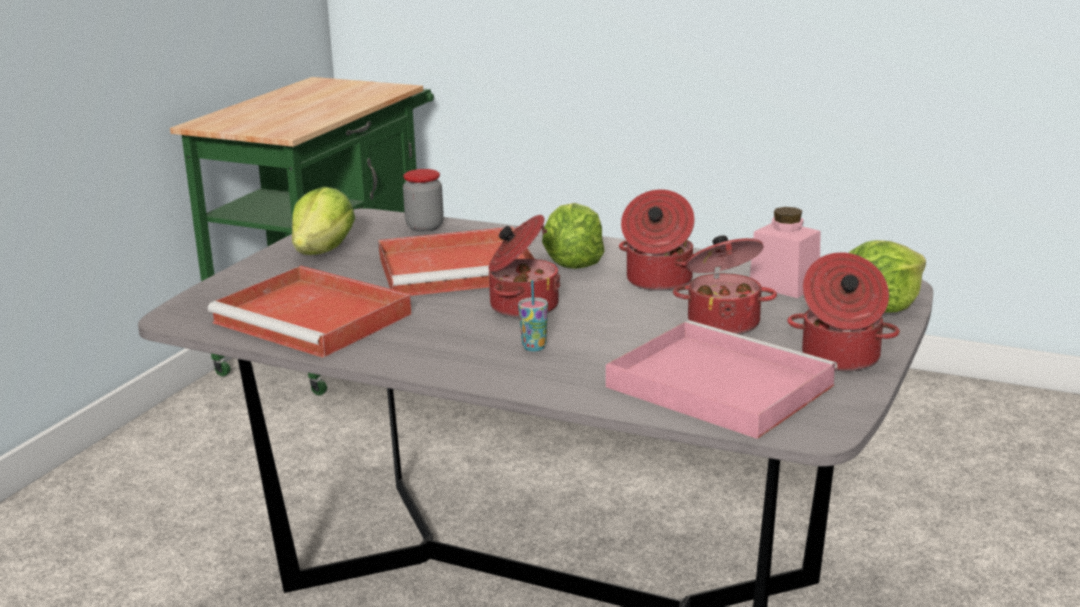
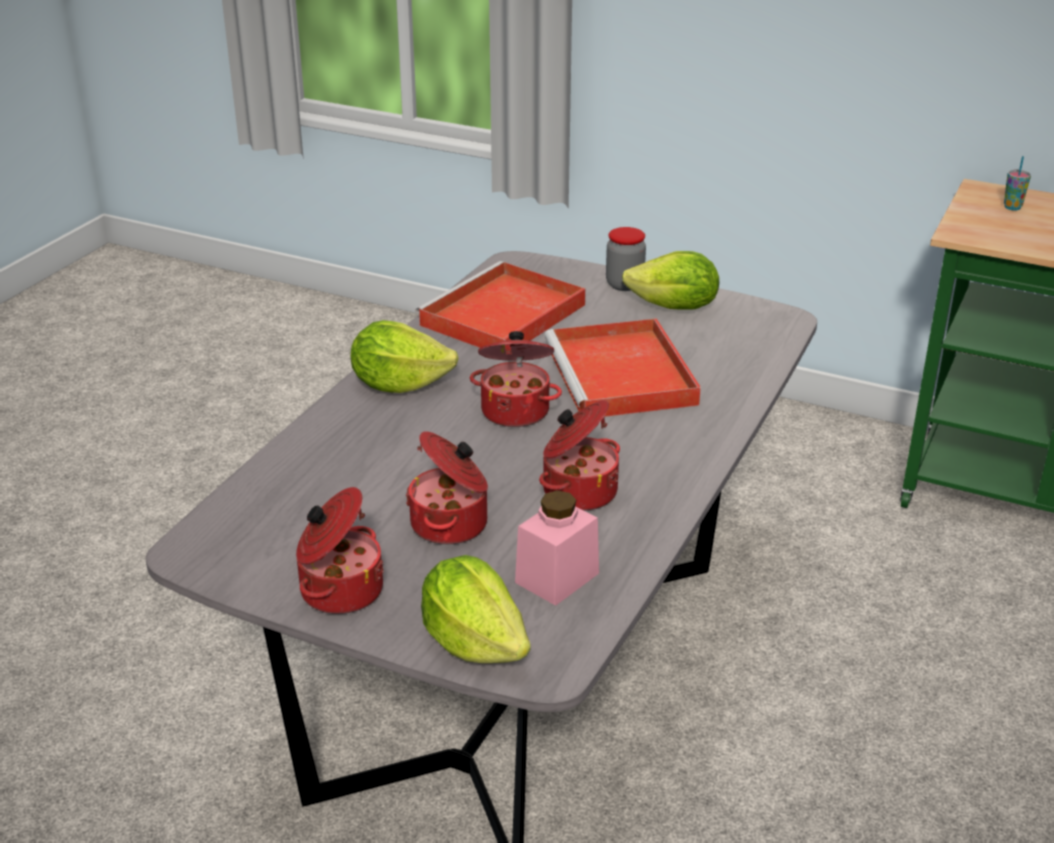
camera: 90 degrees right, 10 degrees up
(424, 227) = (754, 354): jar -> jar (624, 284)
(534, 347) = (415, 416): cup -> cup (1012, 207)
(573, 264) = (634, 440): lettuce -> lettuce (399, 384)
(715, 385) = (302, 507): pink tray -> none

